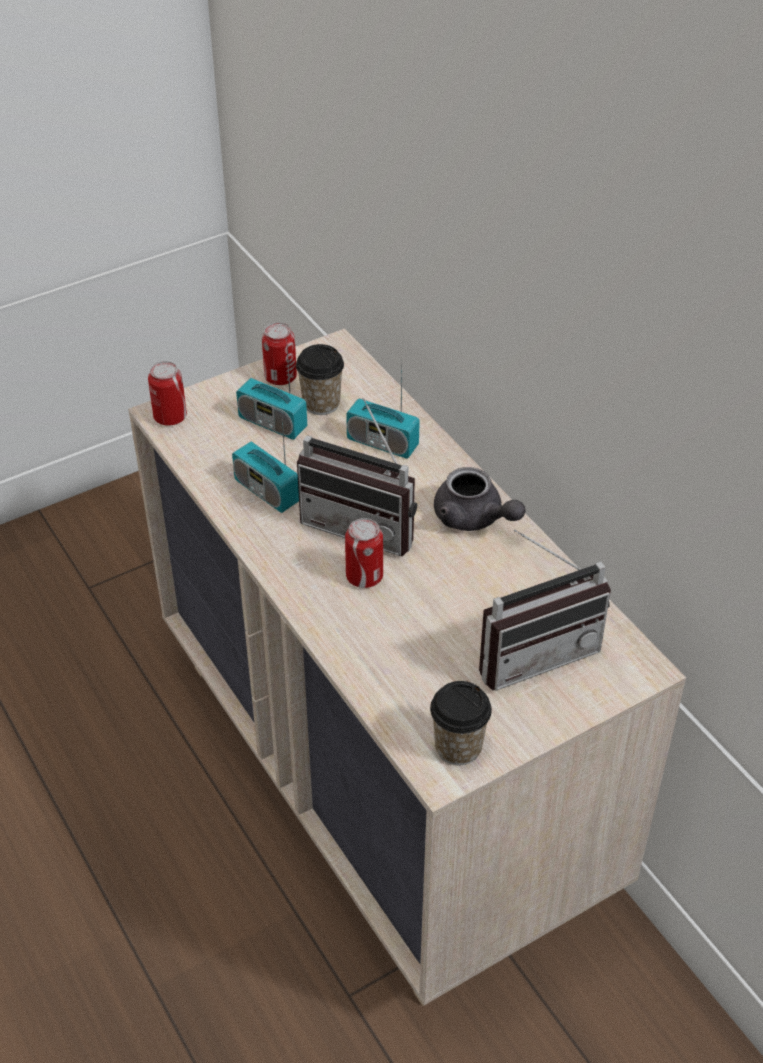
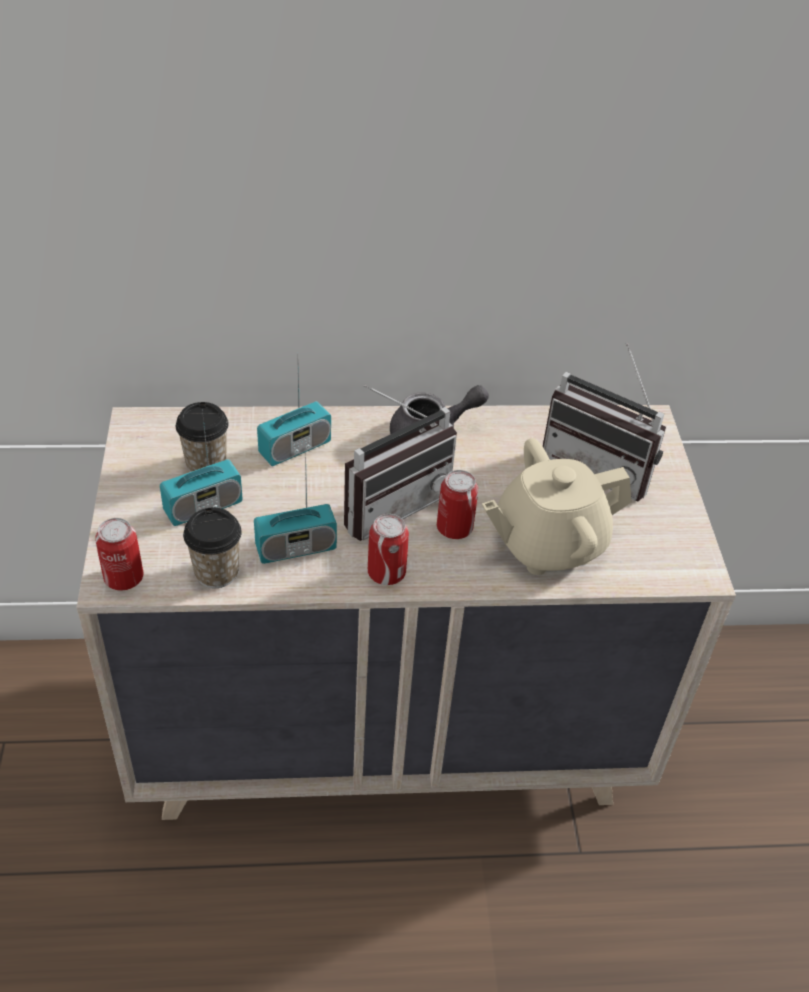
camera: 65 degrees left, 0 degrees up
(280, 377) = (142, 476): can -> can (386, 573)
(393, 646) = (547, 544): none -> beige teapot
(458, 747) = (677, 551): cup -> cup (216, 572)
(534, 651) = (601, 467): radio -> radio turned 120 degrees clockwise

